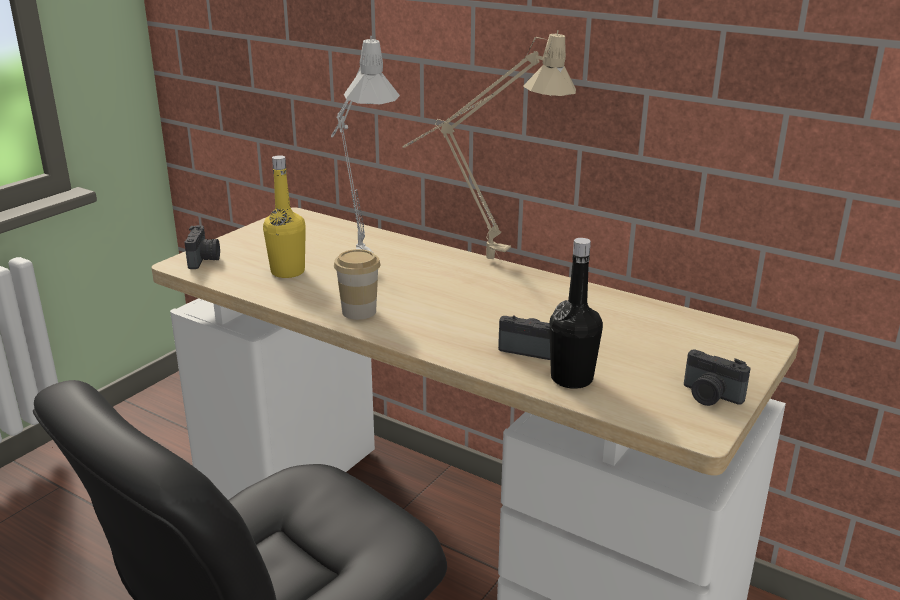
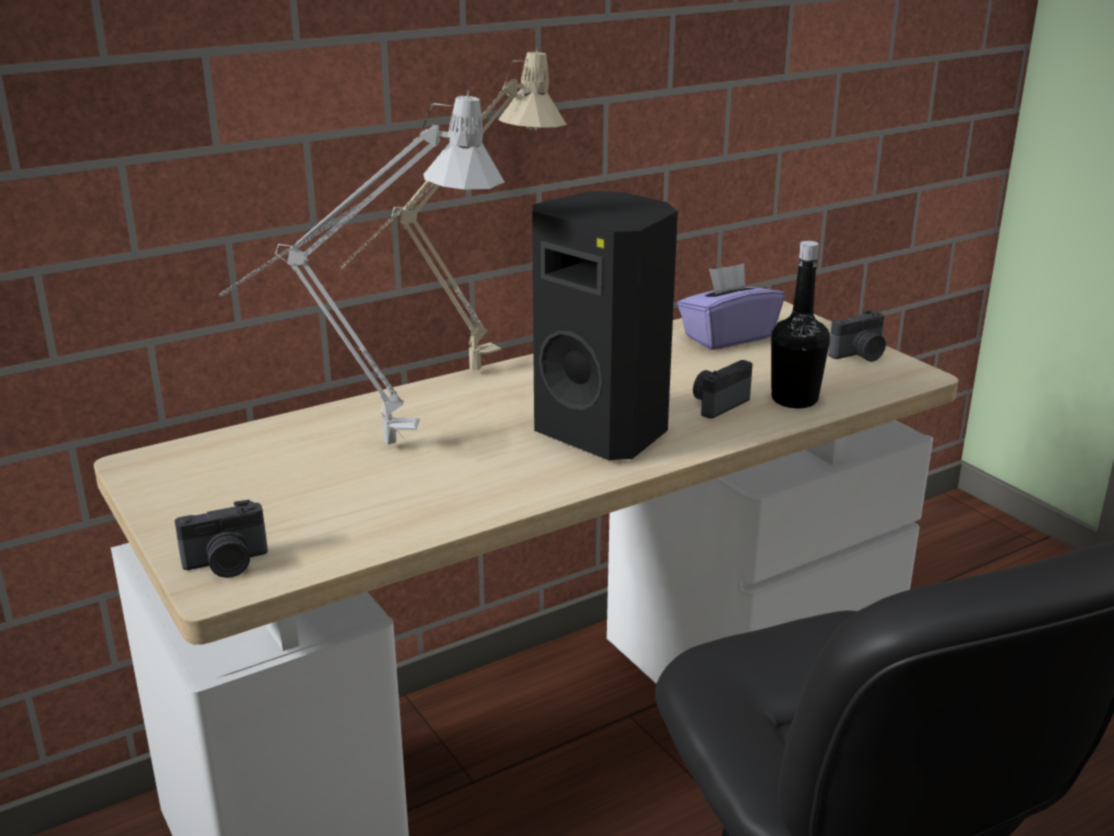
camera: 65 degrees left, 0 degrees up
(204, 260) = (227, 564): camera -> camera turned 135 degrees clockwise
(288, 272) = (359, 502): yellow bottle -> none
(359, 311) = (543, 475): cup -> none
(439, 318) = (605, 432): none -> black speaker
(669, 331) = (727, 337): none -> purple tissue box

